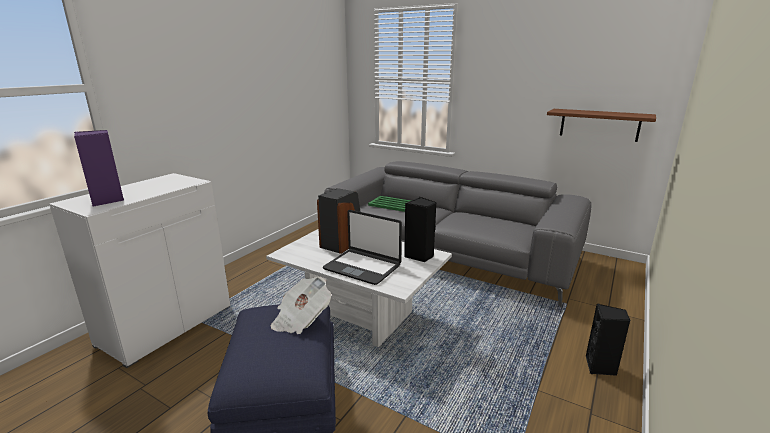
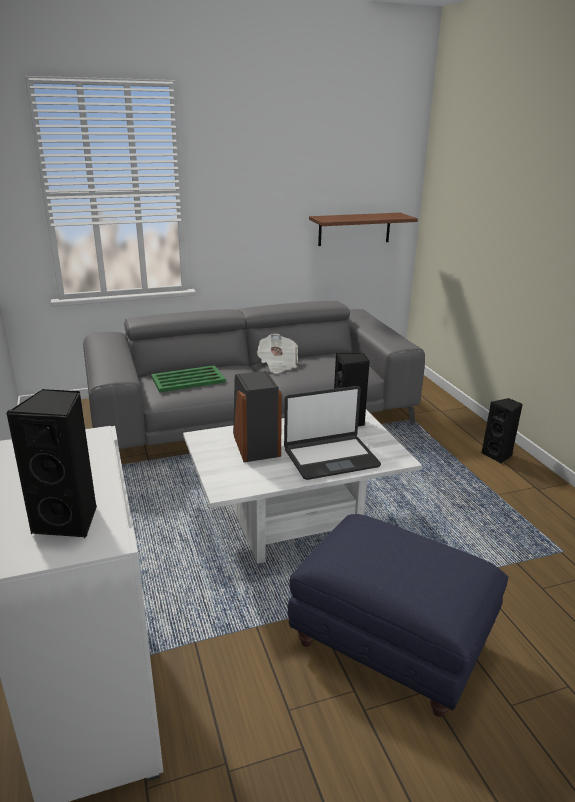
camera: 50 degrees left, 5 degrees up
(107, 200) = (69, 521): purple speaker -> black speaker
(301, 319) = (389, 534): newspaper -> newspaper (277, 364)

